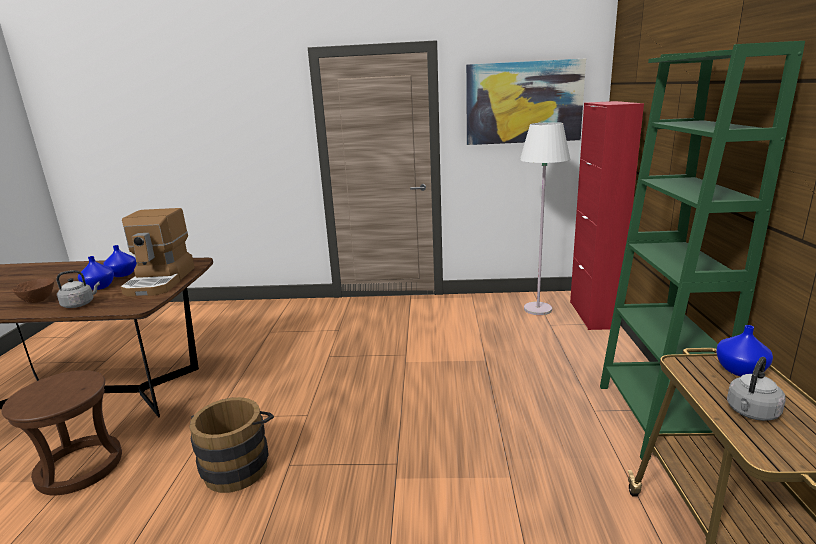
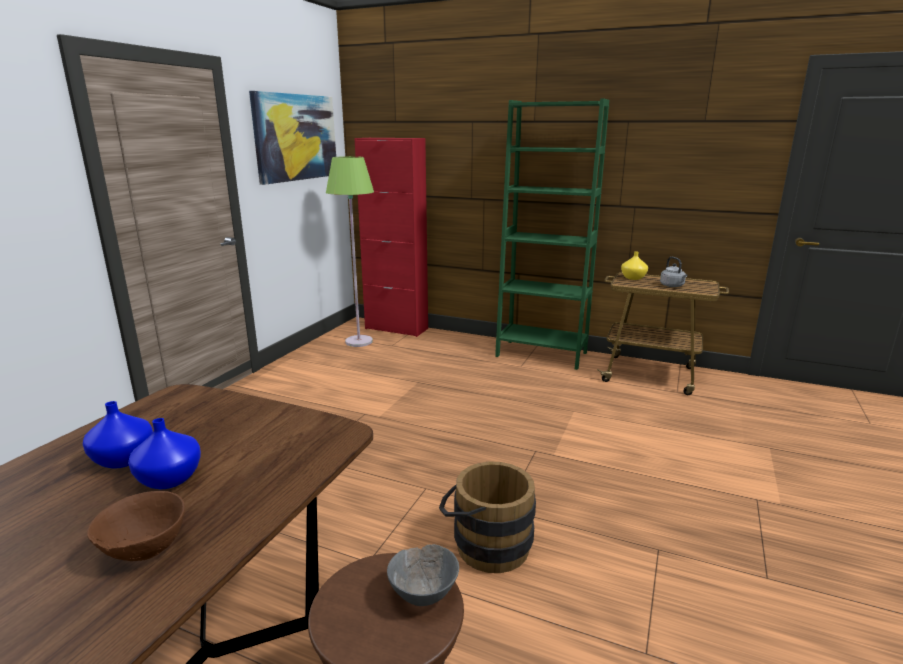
camera: 70 degrees left, 0 degrees up
(59, 401) = (424, 594): none -> grey bowl
(80, 304) = (253, 489): grey kettle -> none
(161, 281) = (236, 420): coffee machine -> none
(538, 309) = (359, 341): white floor lamp -> green floor lamp
(739, 369) = (632, 278): blue vase -> yellow vase

